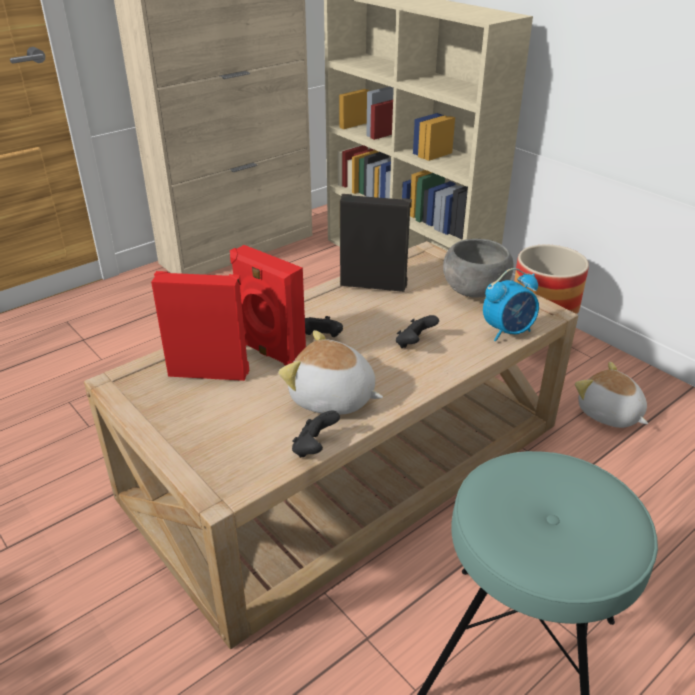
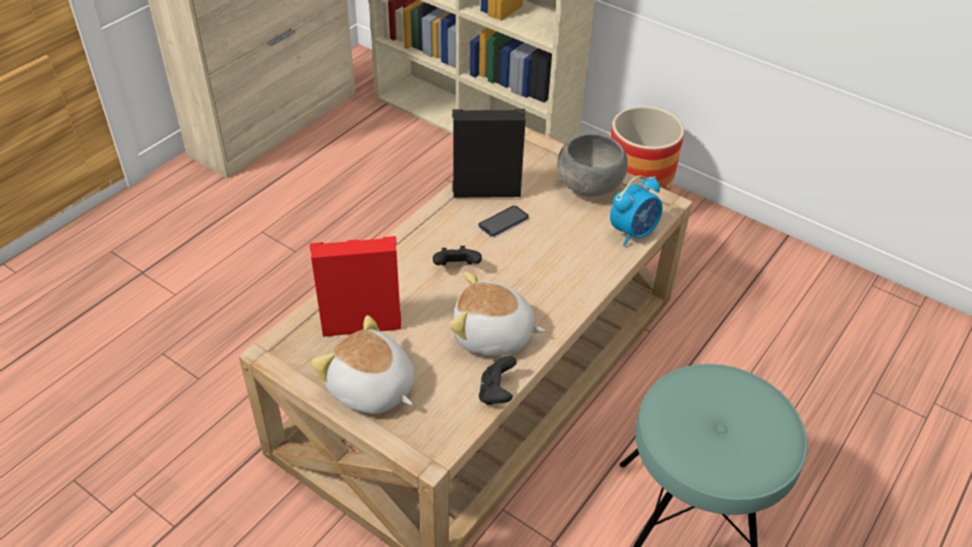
camera: 15 degrees left, 10 degrees up
(270, 353) = (413, 293): red speaker -> none
(380, 309) = (503, 222): none -> phone
(414, 344) = (549, 260): black game controller -> none
(609, 414) = (717, 279): plush toy -> plush toy (371, 389)

